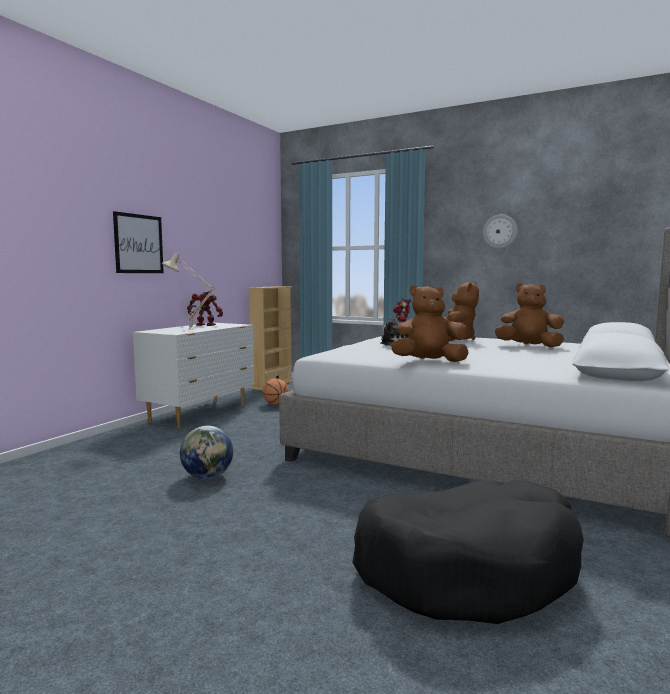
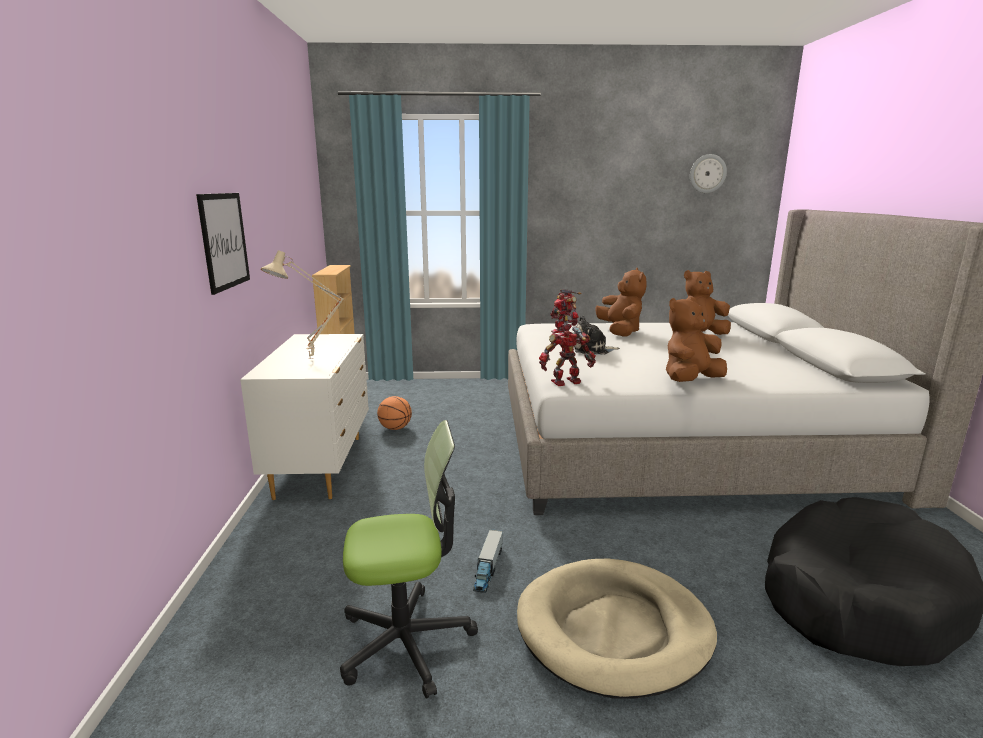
camera: 30 degrees left, 10 degrees up
(107, 493) = (406, 641): none -> office chair
(205, 325) = (305, 344): toy robot -> toy robot (567, 382)
(208, 477) = (488, 568): globe -> toy truck
(229, 524) = (614, 630): none -> beige dog bed
(500, 231) = (609, 199): wall clock -> wall clock (707, 173)

